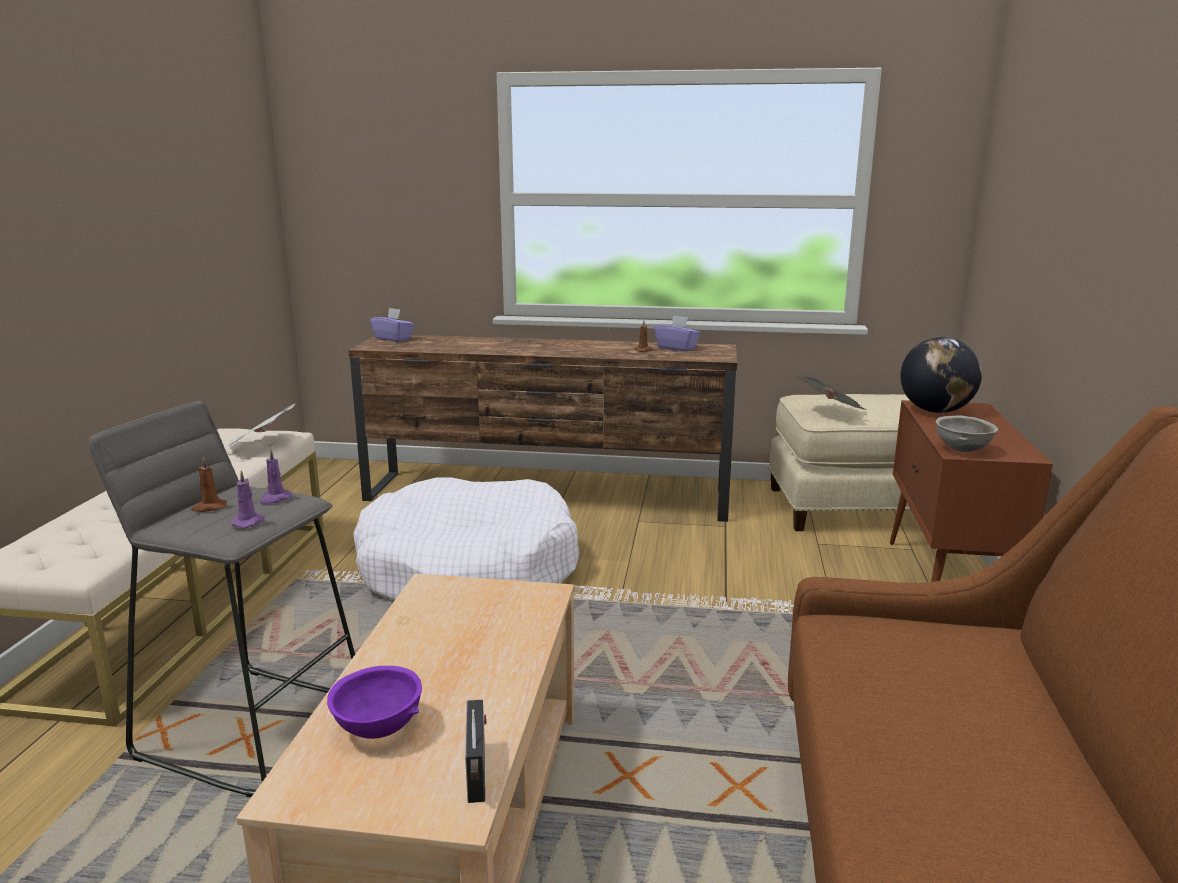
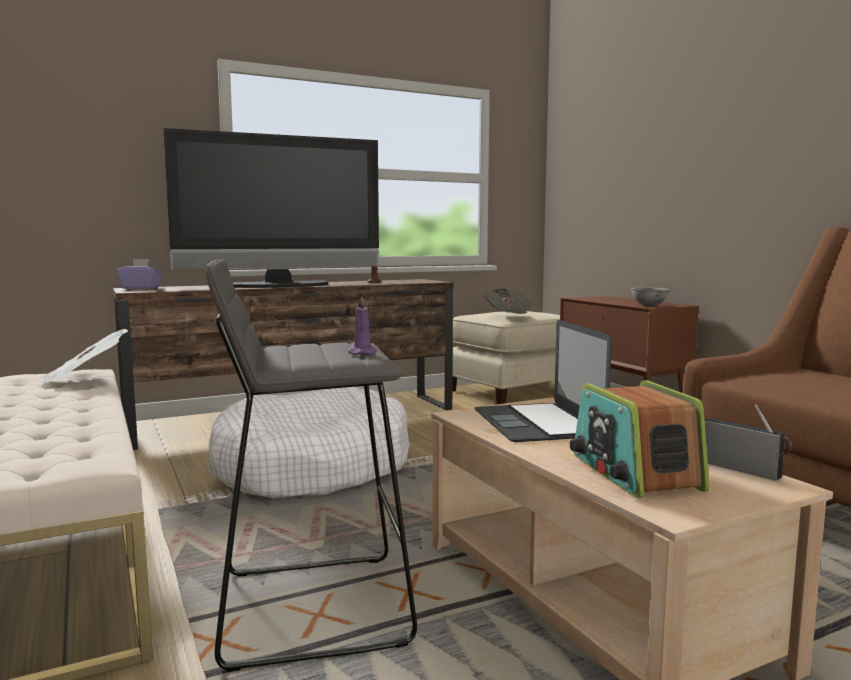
camera: 35 degrees left, 10 degrees down
(209, 508) = (292, 353): brown candle -> none
(275, 499) = (337, 345): purple candle -> none
(378, 730) = (633, 472): purple bowl -> radio
(464, 622) = (537, 422): none -> laptop
(524, 348) = (279, 285): none -> television
(677, 348) = (393, 281): purple tissue box -> none
(935, 411) = (591, 299): globe -> none

